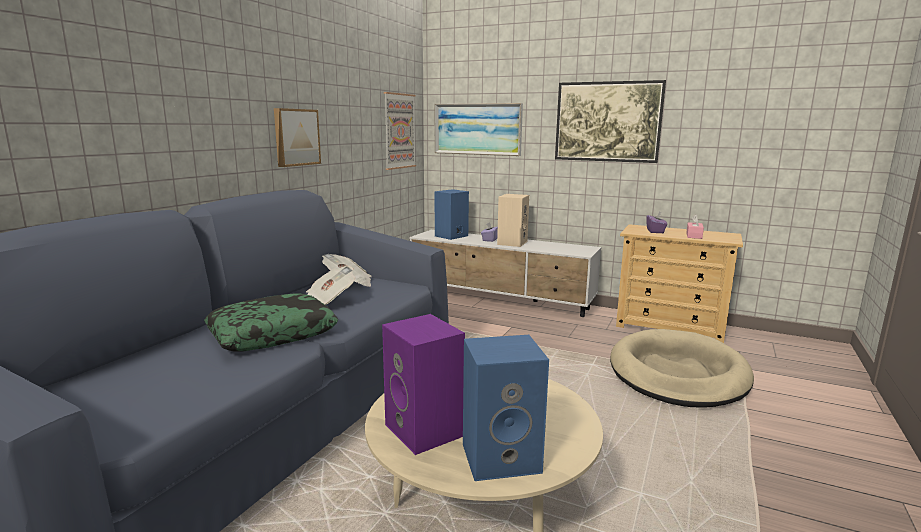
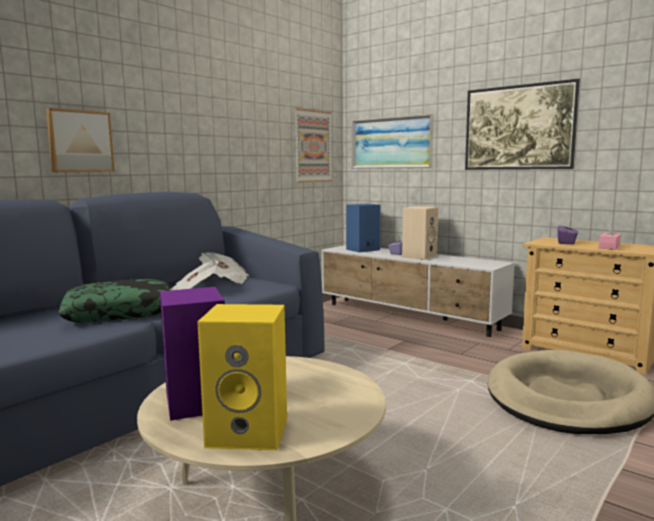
camera: 15 degrees right, 5 degrees down
(296, 137) = (193, 146): picture -> picture (80, 141)
(502, 457) = (250, 432): blue speaker -> yellow speaker

